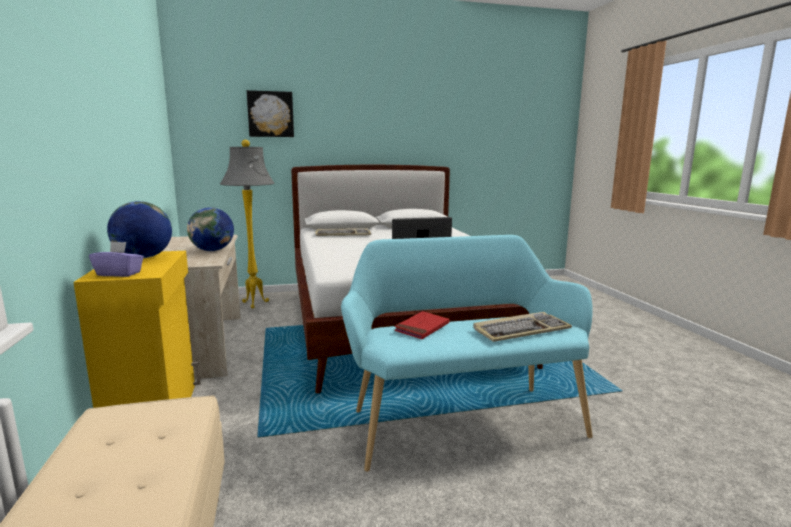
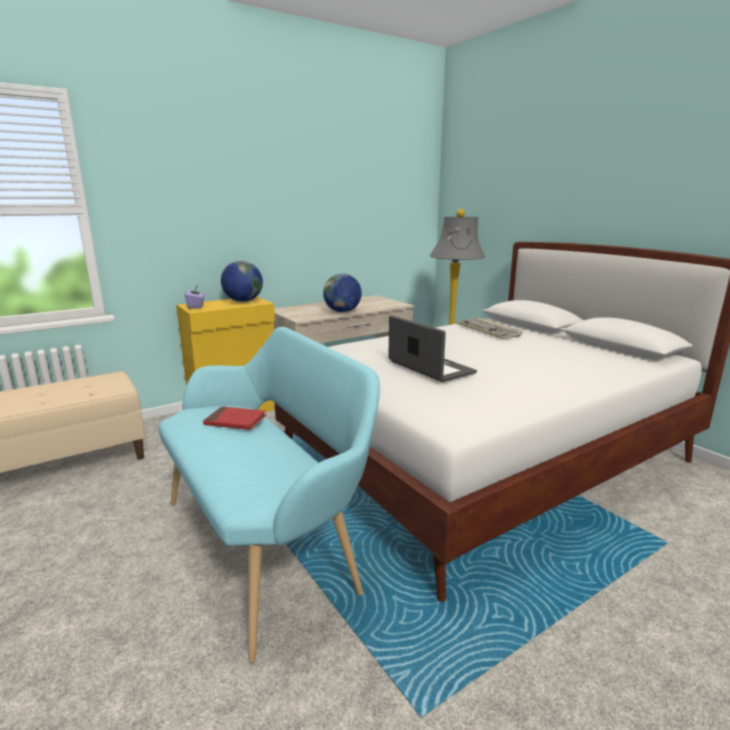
camera: 70 degrees right, 5 degrees up
(270, 114) = (513, 178): picture -> none
(521, 330) = (243, 471): keyboard -> none

